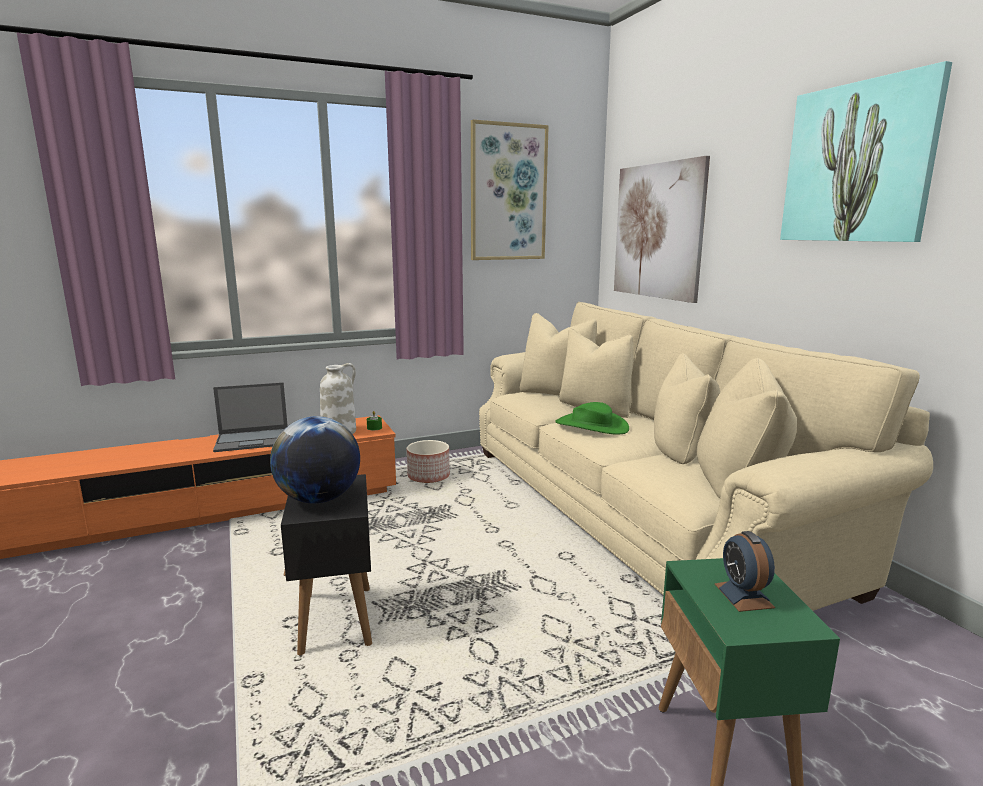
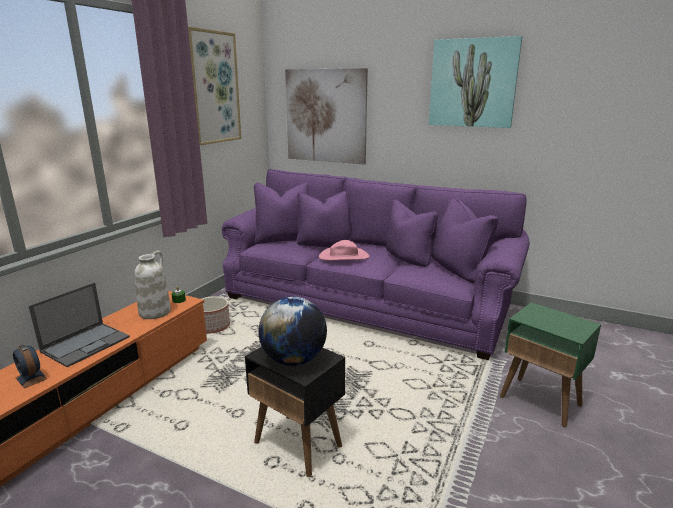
camera: 40 degrees left, 5 degrees up
(591, 426) = (344, 256): green hat -> pink hat
(639, 508) = (366, 301): beige sofa -> purple sofa
(743, 595) = (555, 321): alarm clock -> alarm clock (31, 378)

